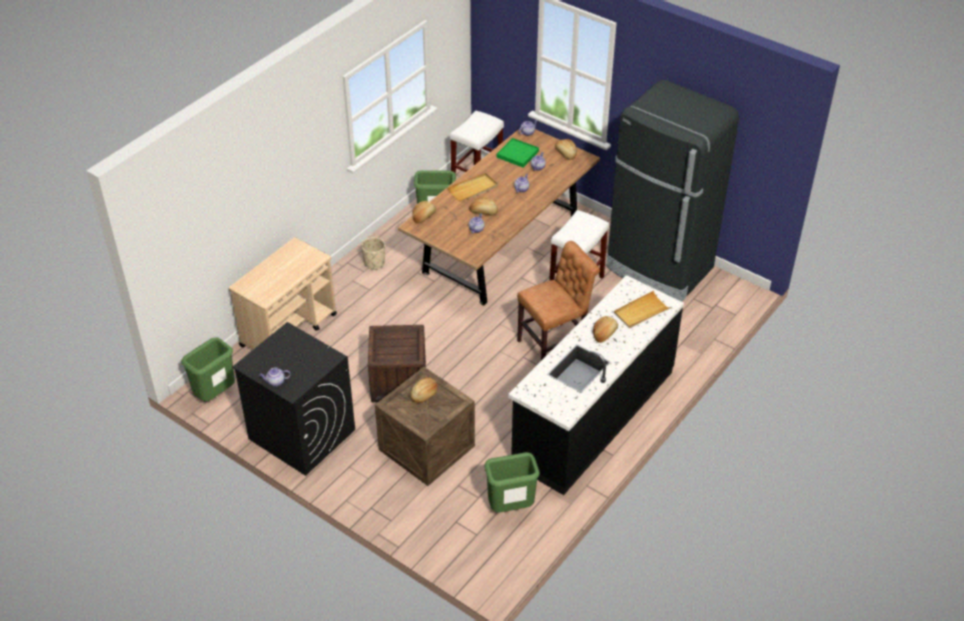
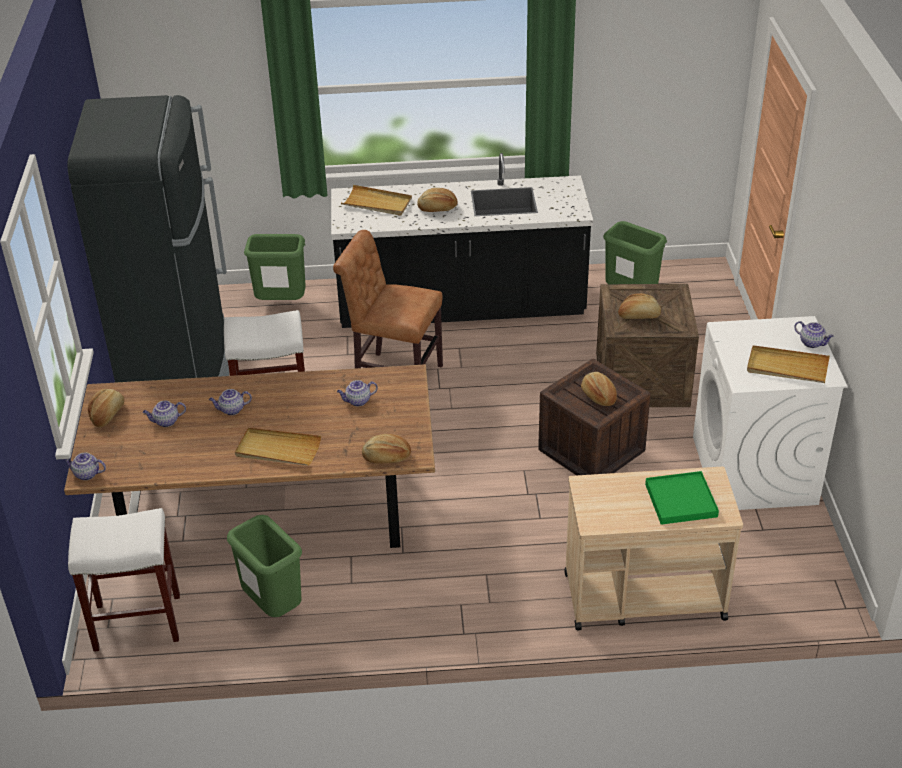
camera: 130 degrees left, 5 degrees down
(215, 395) = (814, 579): green trash can -> green trash can (281, 304)
(274, 356) = (787, 367): none -> beige tray
(301, 434) = (754, 471): black washing machine -> white washing machine
(374, 263) = (432, 605): beige planter -> none
(483, 212) = (316, 414): bread -> bread (598, 396)
(517, 154) = (153, 454): green tray -> green tray (681, 500)

